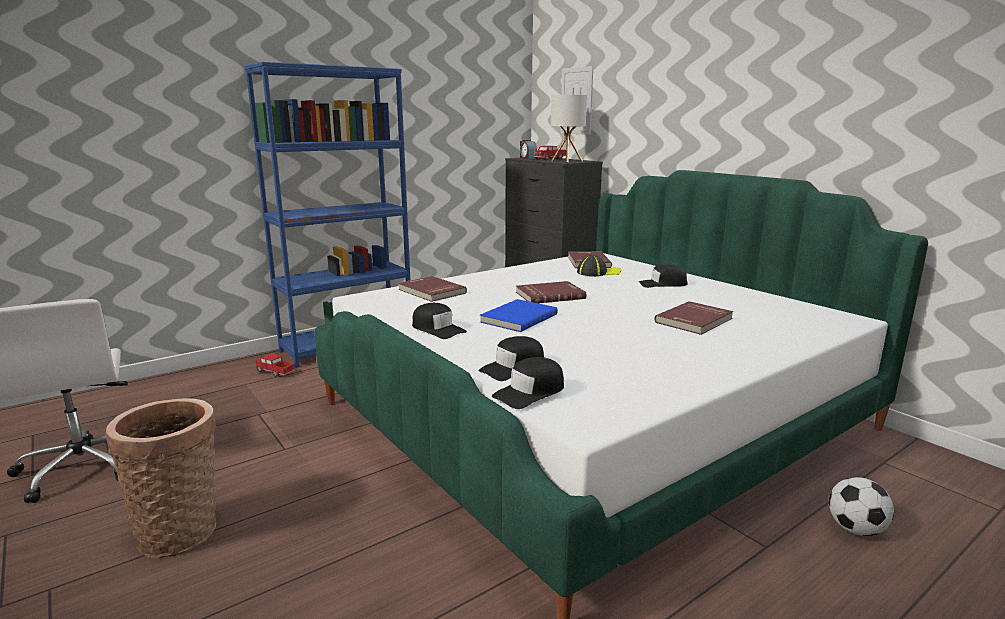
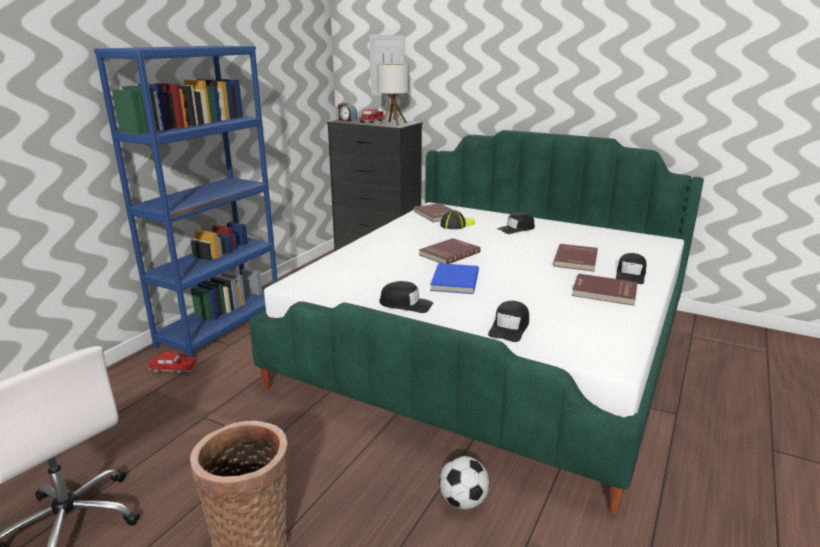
camera: 25 degrees left, 5 degrees up
(431, 291) = (347, 266): red book -> red book (604, 292)
(530, 392) = (551, 346): black cap -> black cap (630, 274)
(855, 529) = (711, 387): football -> football (463, 501)

